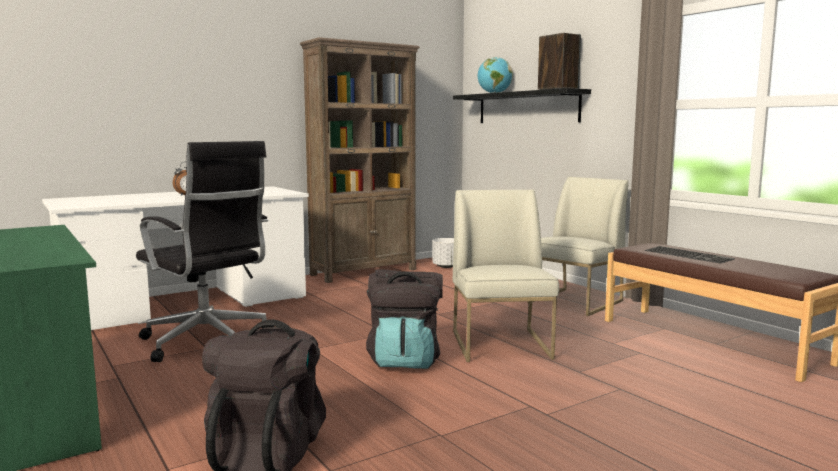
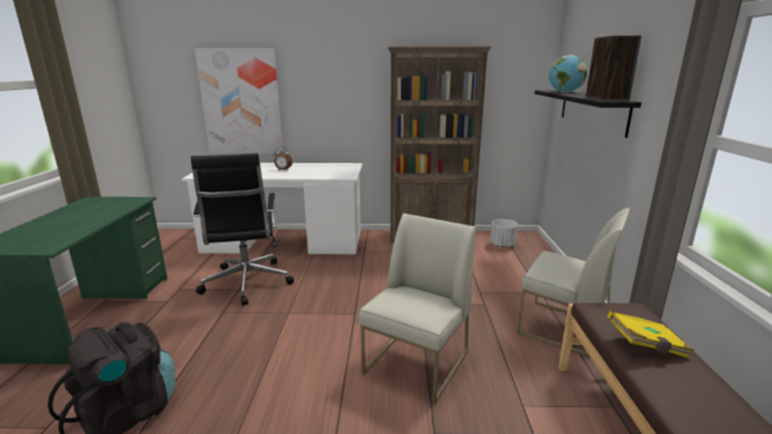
camera: 35 degrees right, 10 degrees up
(96, 105) = (241, 102): none -> picture
(405, 360) = (325, 351): black backpack -> none
(575, 302) = (562, 328): white chair -> white chair turned 45 degrees clockwise
(689, 255) = (646, 346): keyboard -> yellow book

